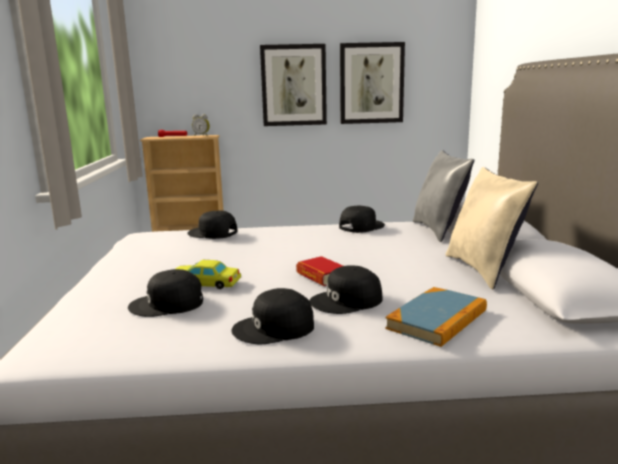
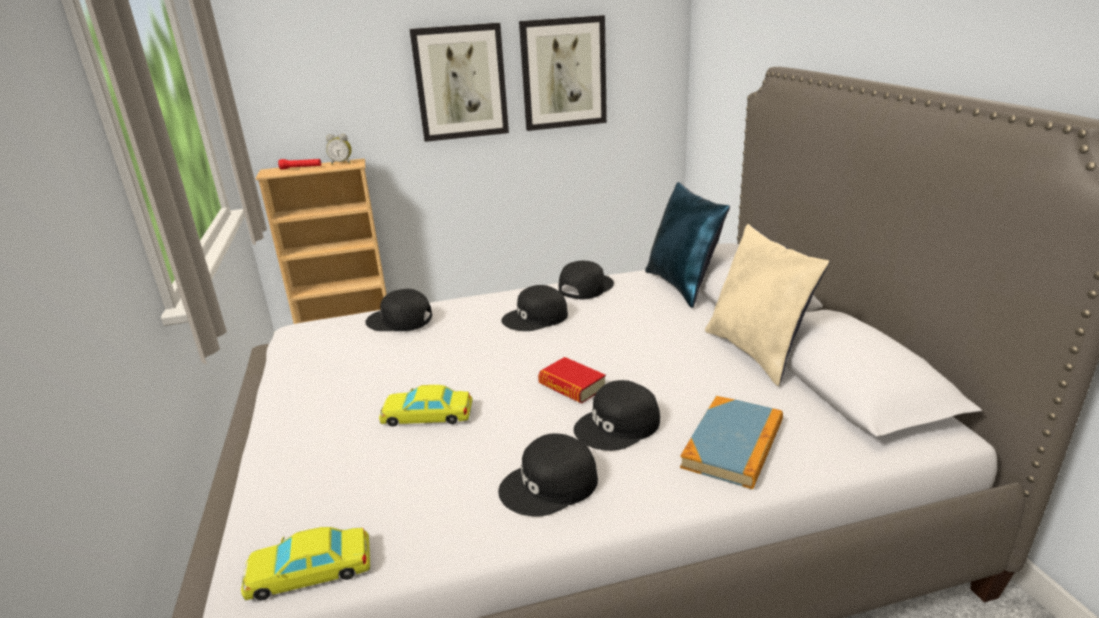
camera: 10 degrees left, 10 degrees up
(70, 355) = (309, 570): none -> yellow toy car
(167, 304) = (396, 461): black cap -> black cap (536, 318)
(439, 231) = (683, 286): grey pillow -> blue pillow

